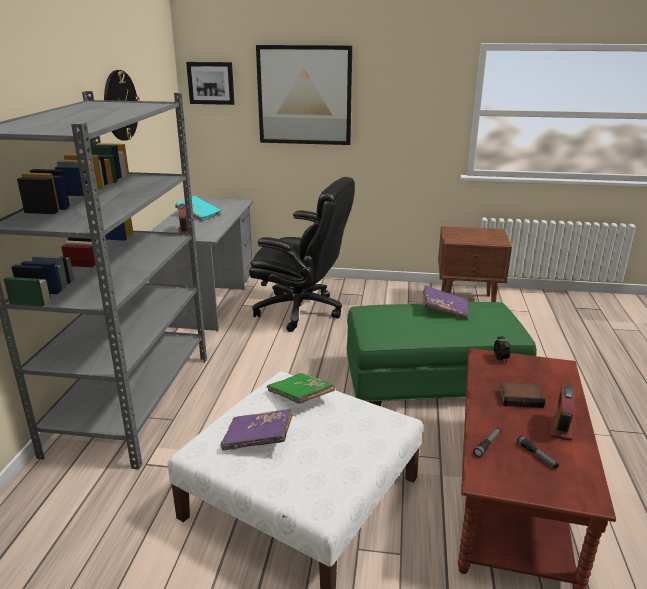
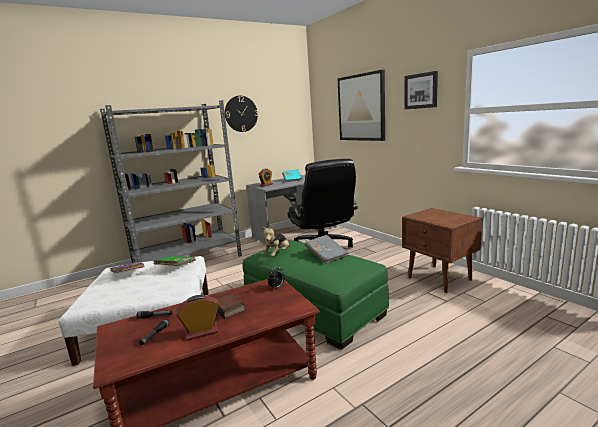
camera: 50 degrees right, 10 degrees down
(211, 83) = (322, 104): picture -> picture (421, 91)
(397, 328) = (277, 254): none -> plush toy
(444, 310) = (326, 255): purple book -> grey book

